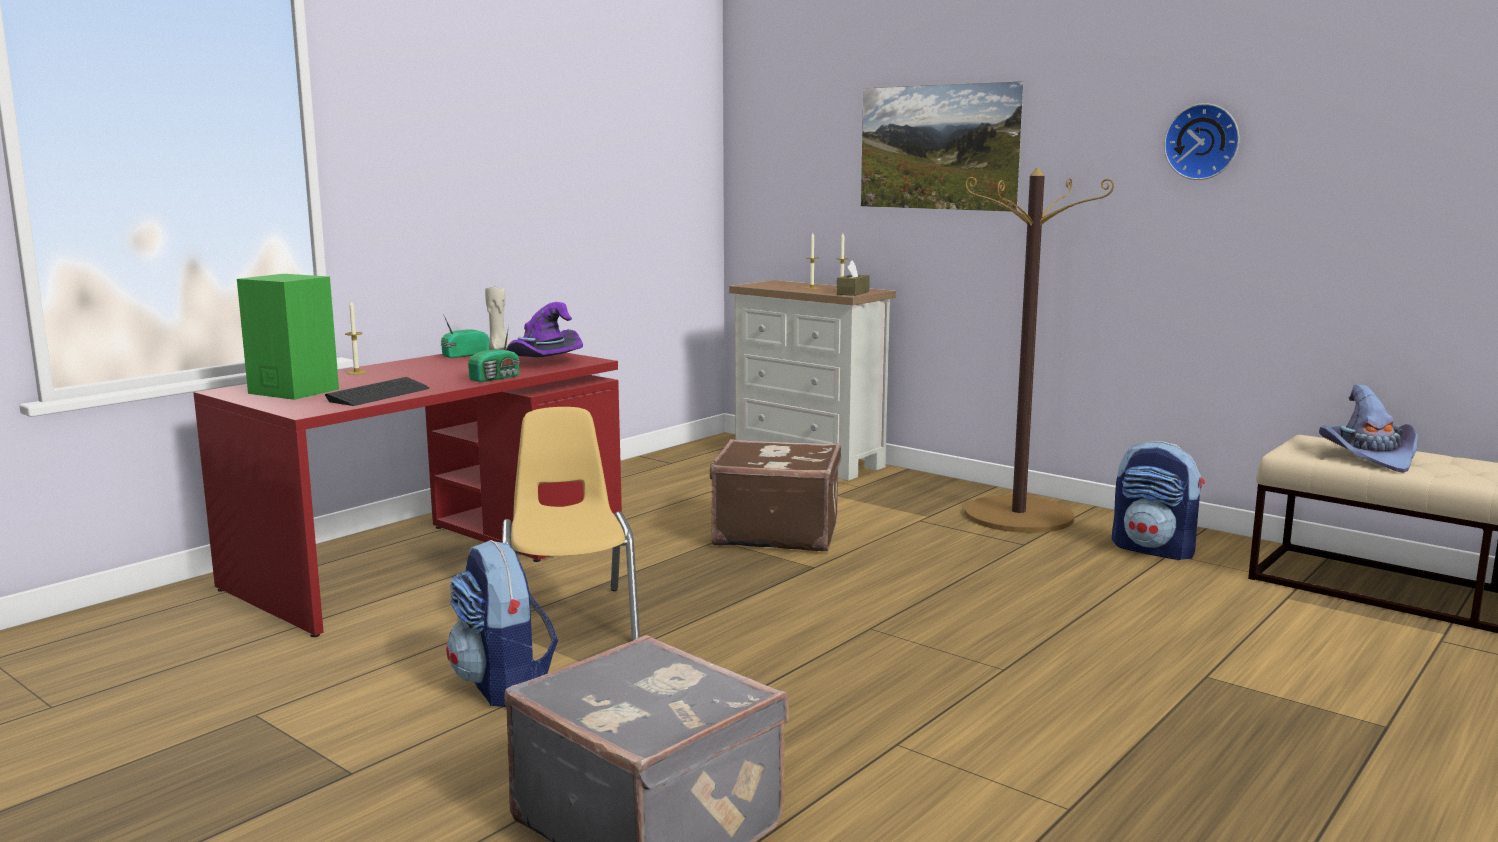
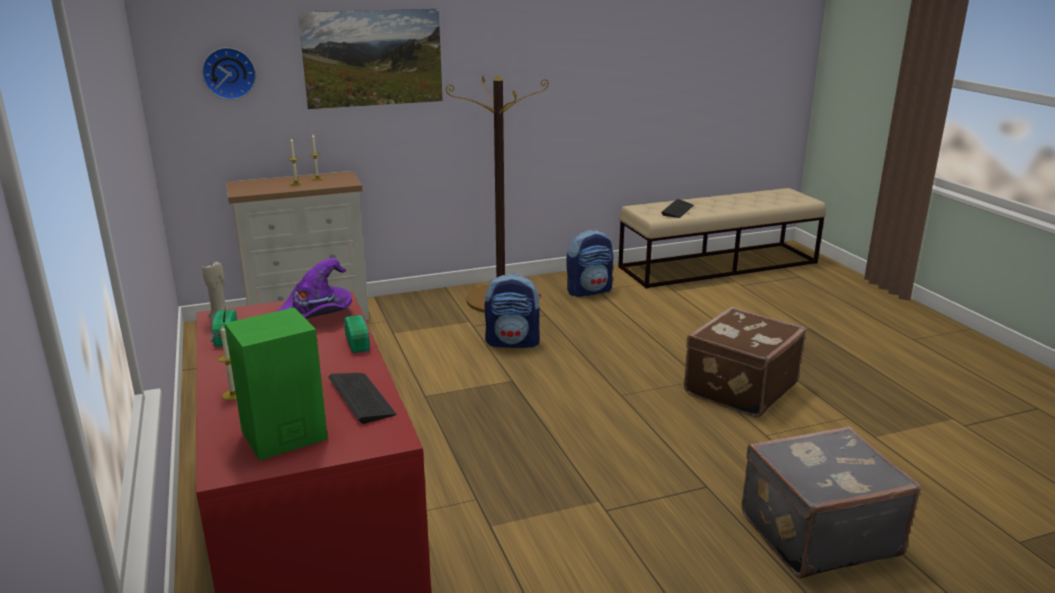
camera: 60 degrees left, 10 degrees up
(503, 685) = (602, 544): backpack -> backpack (513, 342)
(570, 619) = (511, 490): yellow chair -> none
(776, 533) = (437, 373): brown suitcase -> brown suitcase (738, 388)
(853, 293) = (343, 180): brown tissue box -> none
(1203, 142) = (558, 47): wall clock -> wall clock (229, 73)
(1369, 457) = (677, 210): purple hat -> keyboard

